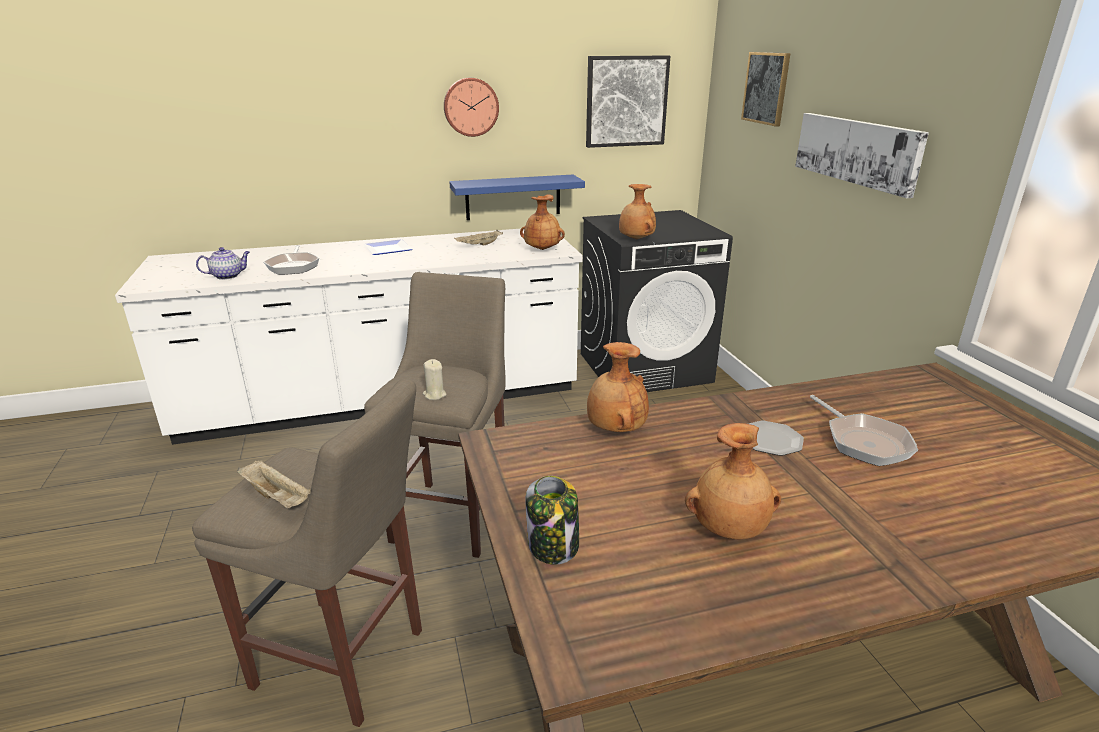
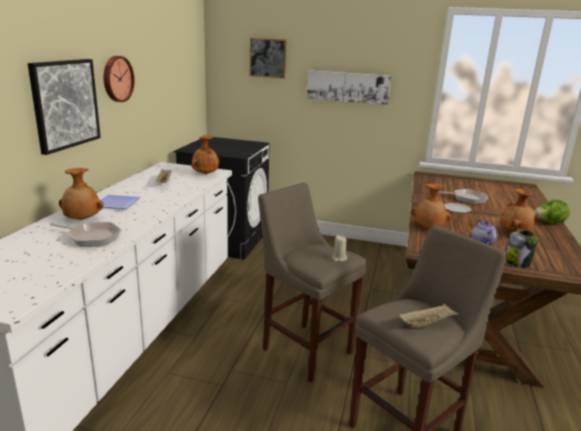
camera: 60 degrees left, 5 degrees down
(228, 276) = (64, 264): teapot -> teapot (482, 242)
(513, 197) = (140, 145): blue shelf -> none
(626, 101) = (180, 69): picture -> picture (65, 104)
(635, 239) = (240, 154): brown vase -> brown vase (82, 219)
(890, 575) = (548, 223): none -> lettuce

